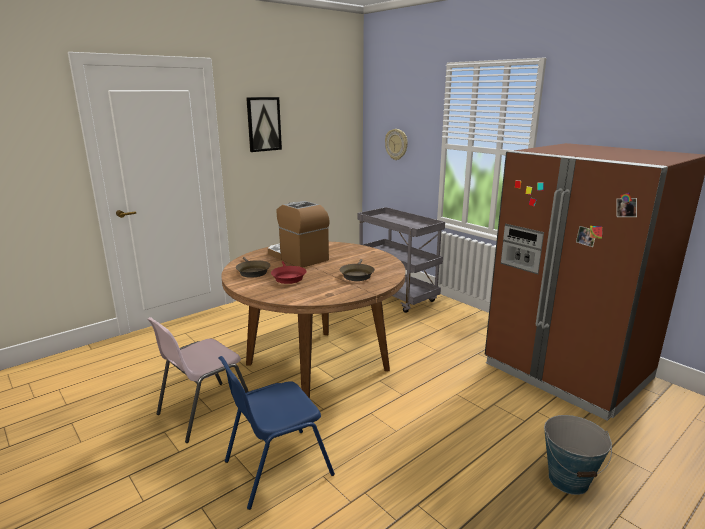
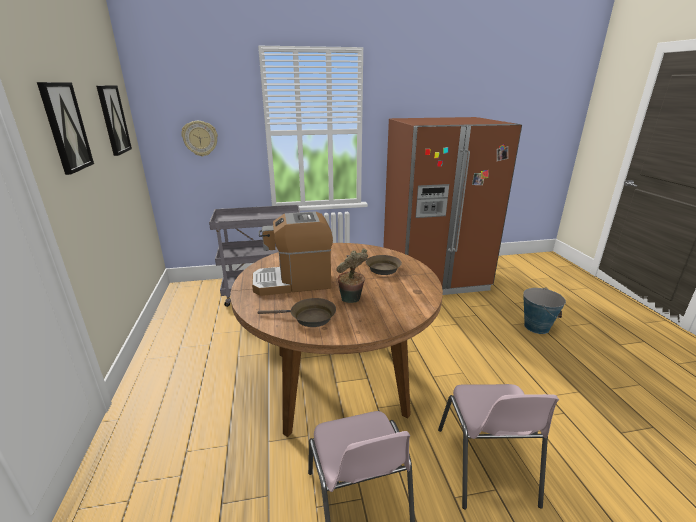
camera: 60 degrees left, 5 degrees up
(276, 467) = (486, 466): blue chair -> pink chair
(288, 277) = (351, 301): red frying pan -> potted plant
(328, 123) = (113, 120): none -> picture

